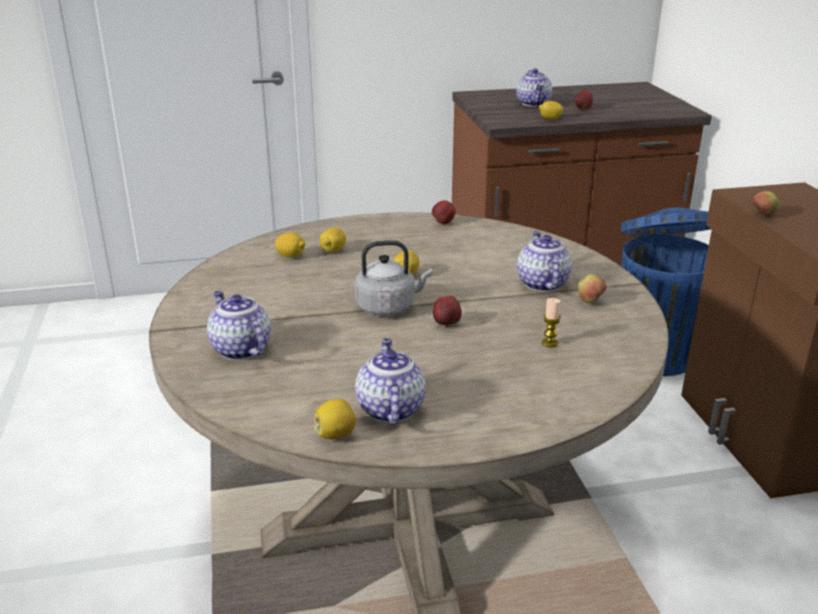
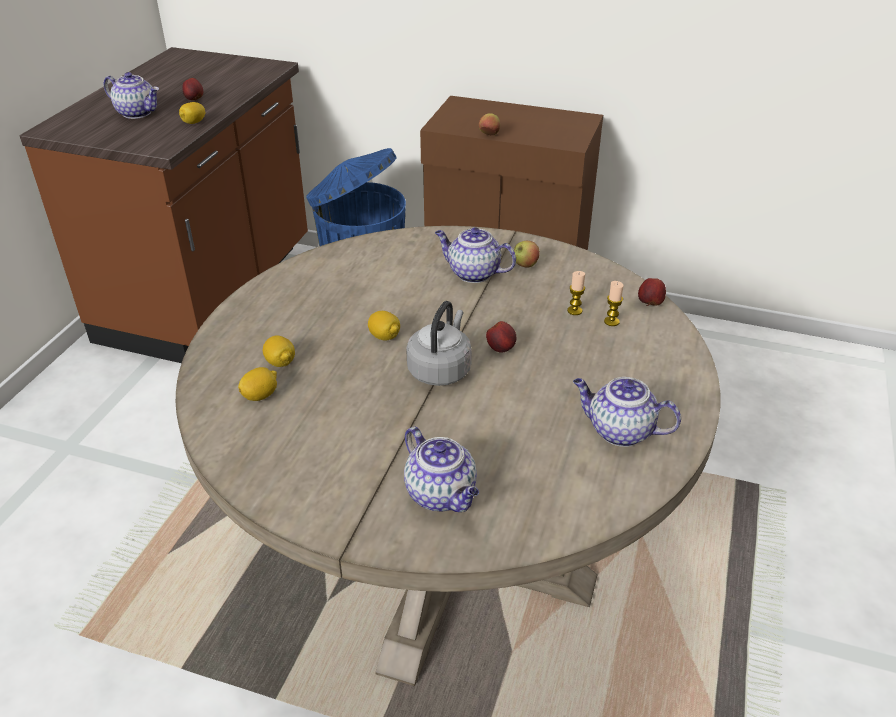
camera: 60 degrees left, 10 degrees up
(240, 349) = (442, 495): teapot -> teapot turned 120 degrees counterclockwise
(336, 434) = (641, 476): lemon -> none
(443, 223) = (296, 275): apple -> apple (650, 304)
(557, 366) = (611, 321): none -> candle

